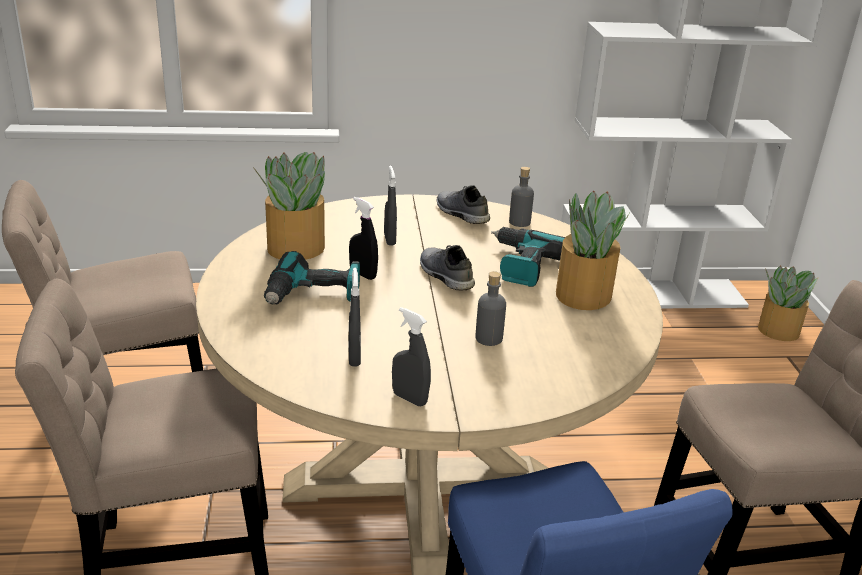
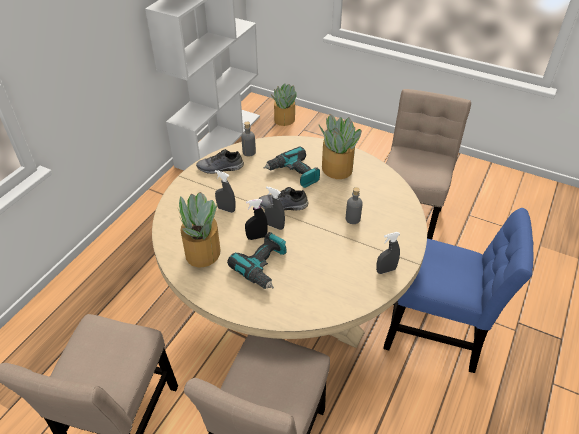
camera: 55 degrees left, 15 degrees up
(354, 357) = (338, 275): grey spray bottle -> grey spray bottle (274, 226)

